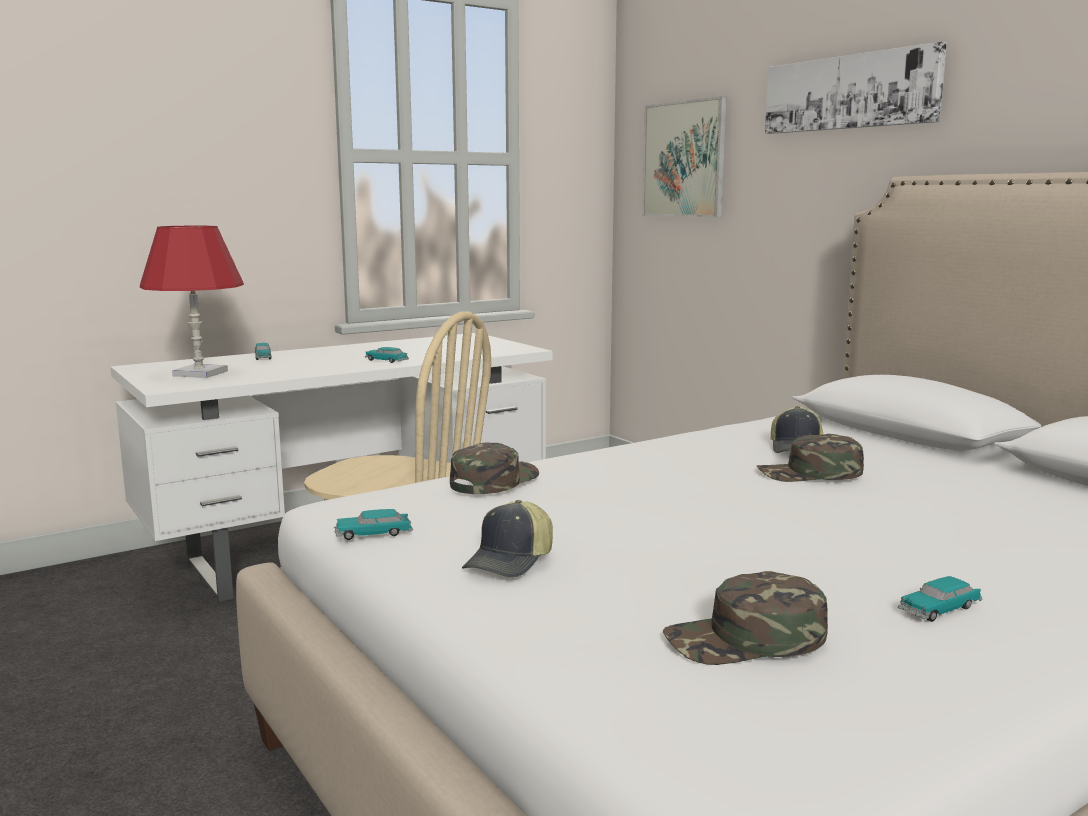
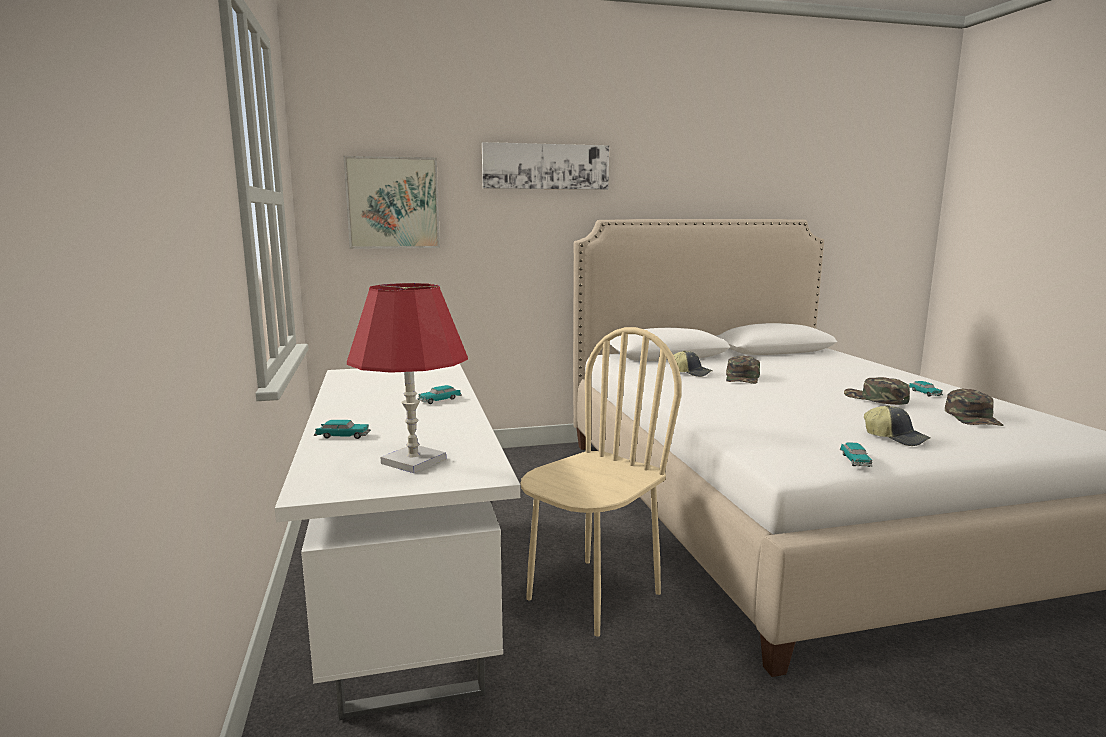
camera: 70 degrees left, 0 degrees up
(493, 480) = (752, 425): green cap -> green cap (875, 398)

